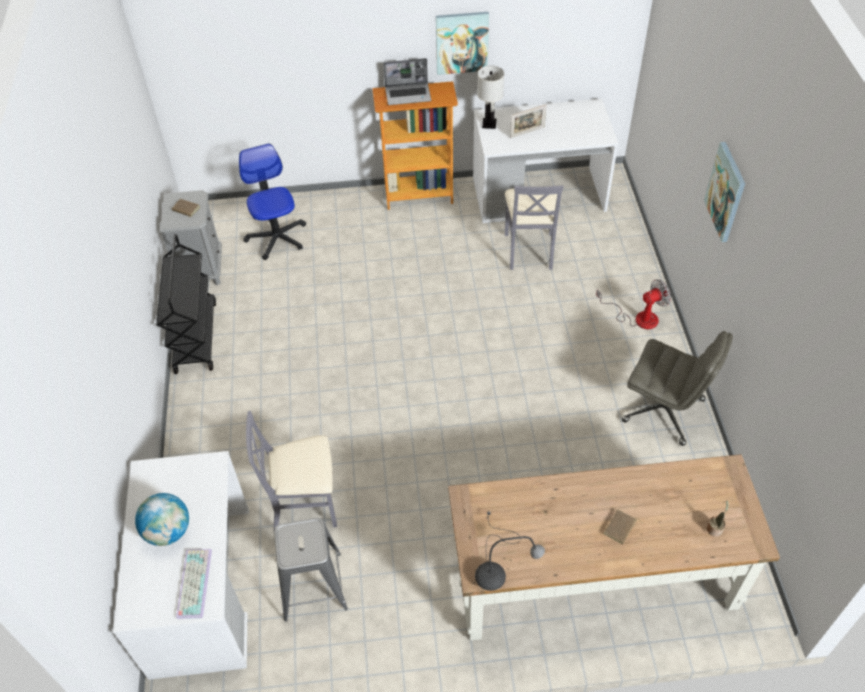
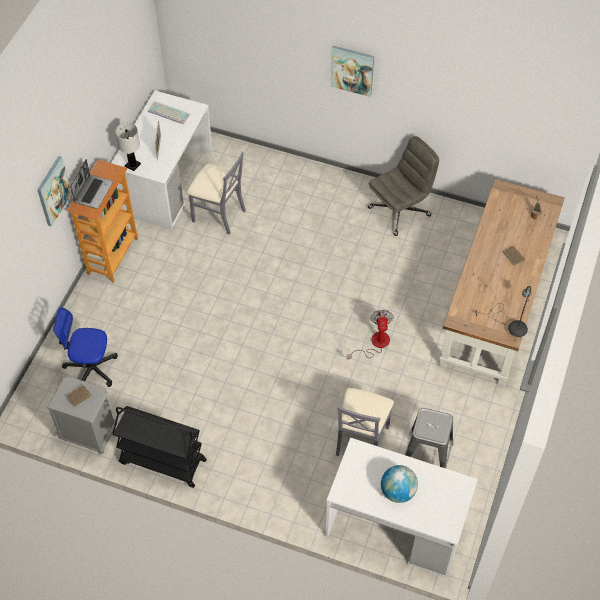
camera: 65 degrees left, 5 degrees up
(193, 582) = (443, 488): keyboard -> keyboard (168, 113)
(462, 42) = (92, 129): picture -> picture (53, 191)
(638, 318) = (319, 186): fan -> fan (375, 344)

